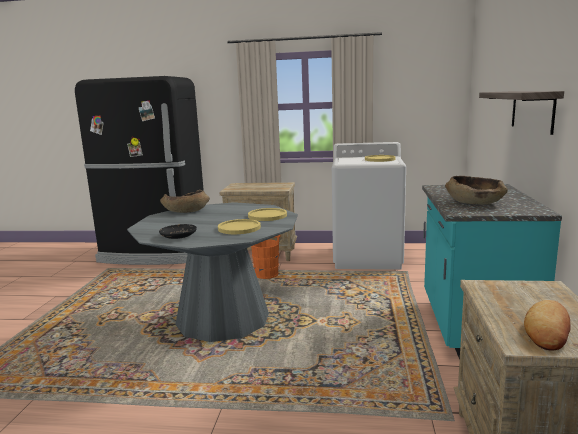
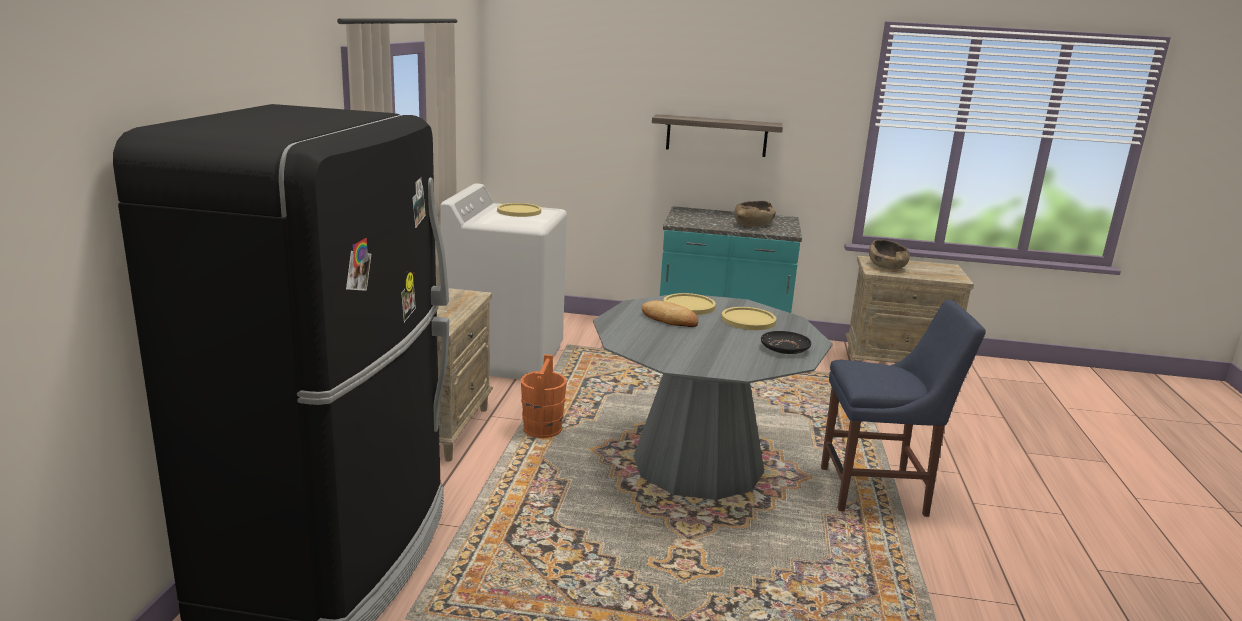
camera: 90 degrees left, 5 degrees up
(171, 395) = (879, 492): none -> blue chair
(185, 211) = (645, 348): brown bowl -> brown bowl (887, 266)
(548, 330) = (937, 271): bread -> bread (669, 319)

